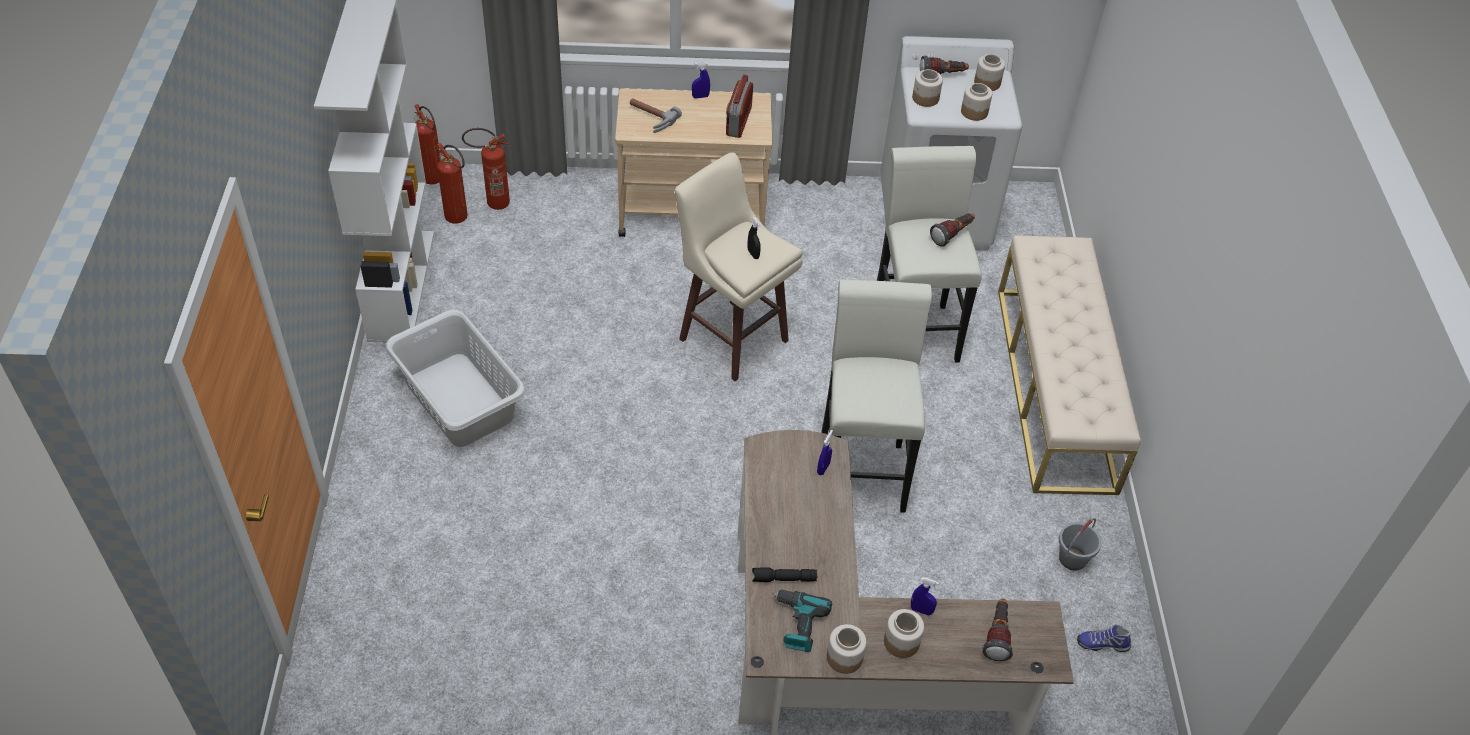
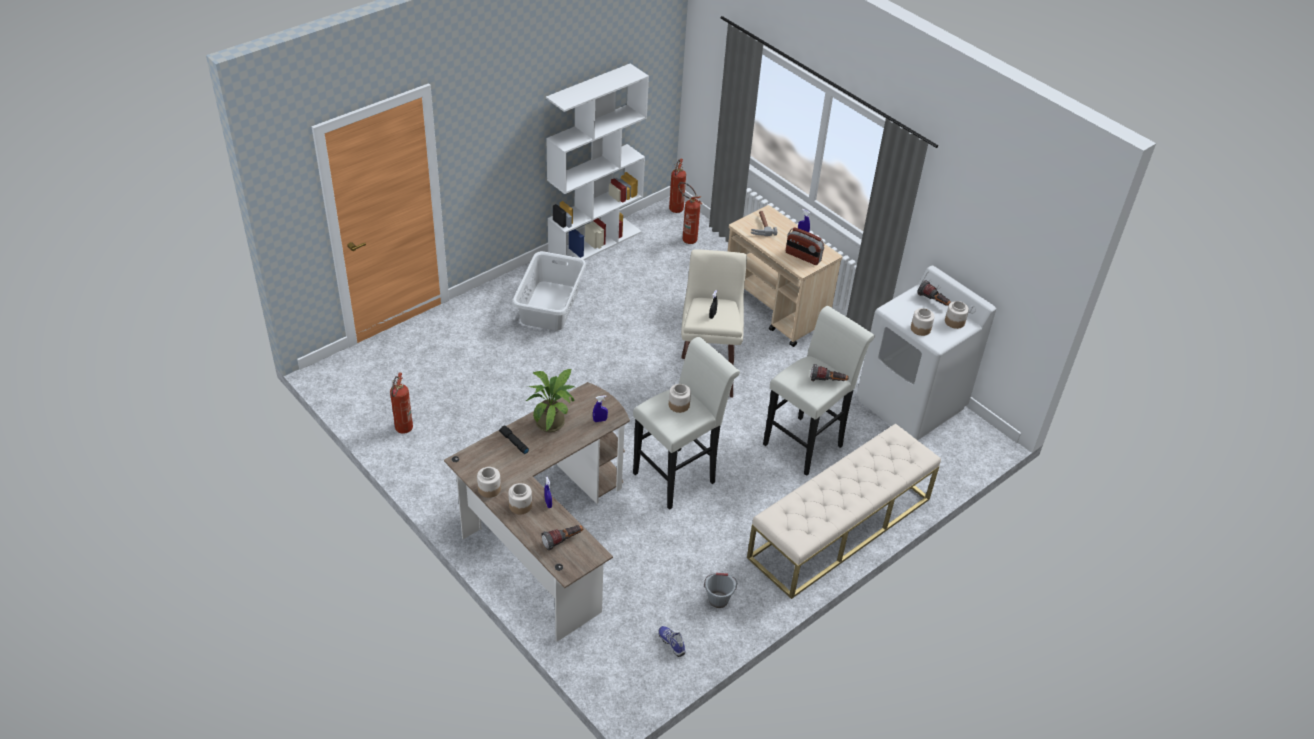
camera: 50 degrees right, 5 degrees down
(459, 219) = (661, 234): fire extinguisher -> fire extinguisher (403, 431)
(738, 121) = (803, 257): radio -> radio turned 120 degrees counterclockwise
(782, 515) = (553, 421): none -> potted plant
(797, 623) = (492, 461): power drill -> none
(925, 98) = (903, 304): jar -> jar (678, 405)

